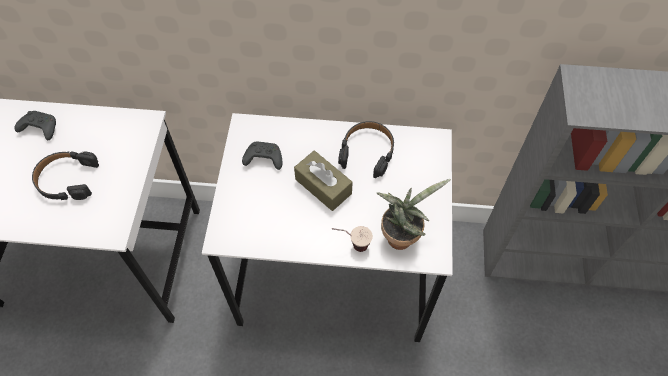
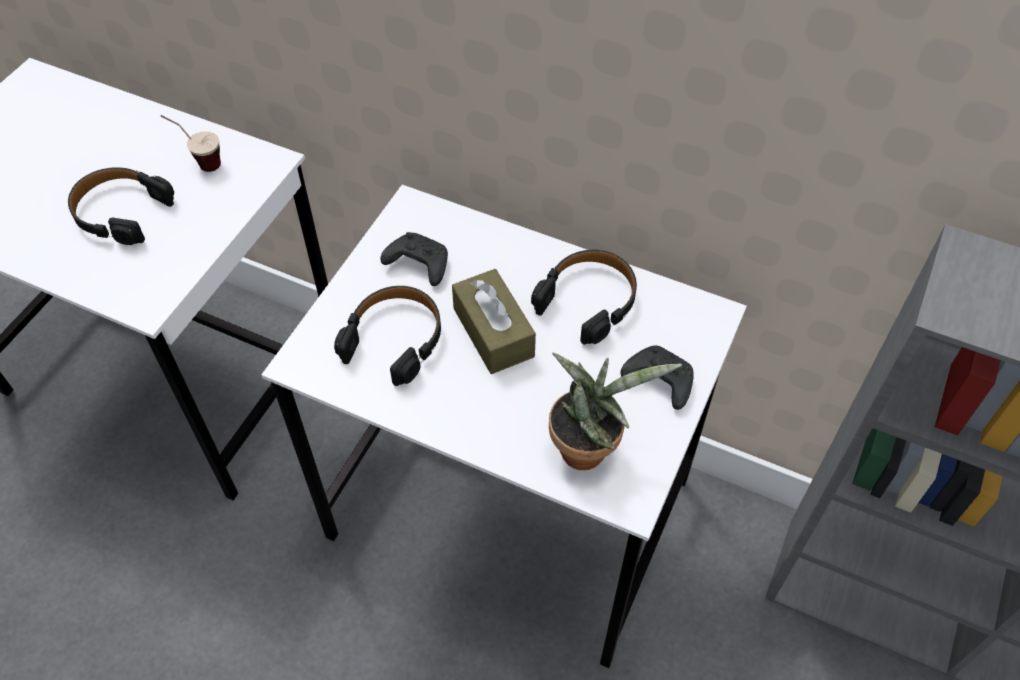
camera: 20 degrees right, 5 degrees down
(39, 129) = (117, 132): black game controller -> black game controller (658, 381)
(270, 208) = (395, 339): none -> black headphones
(351, 245) = (498, 436): cup -> cup (199, 161)

